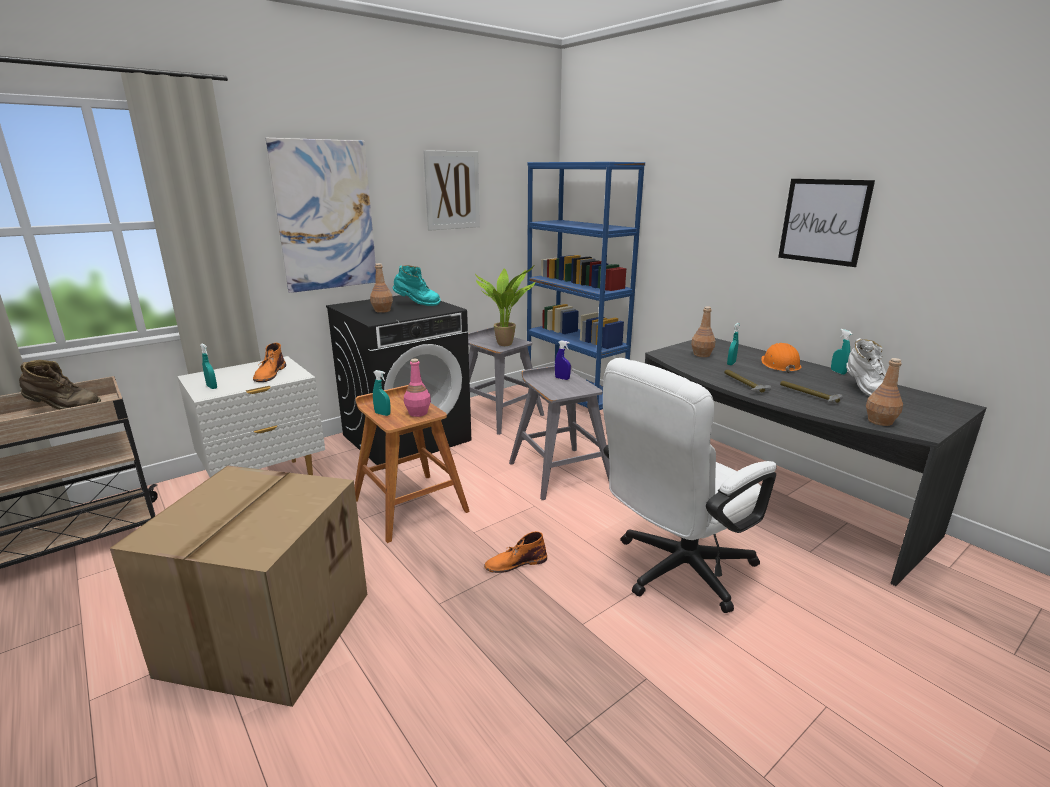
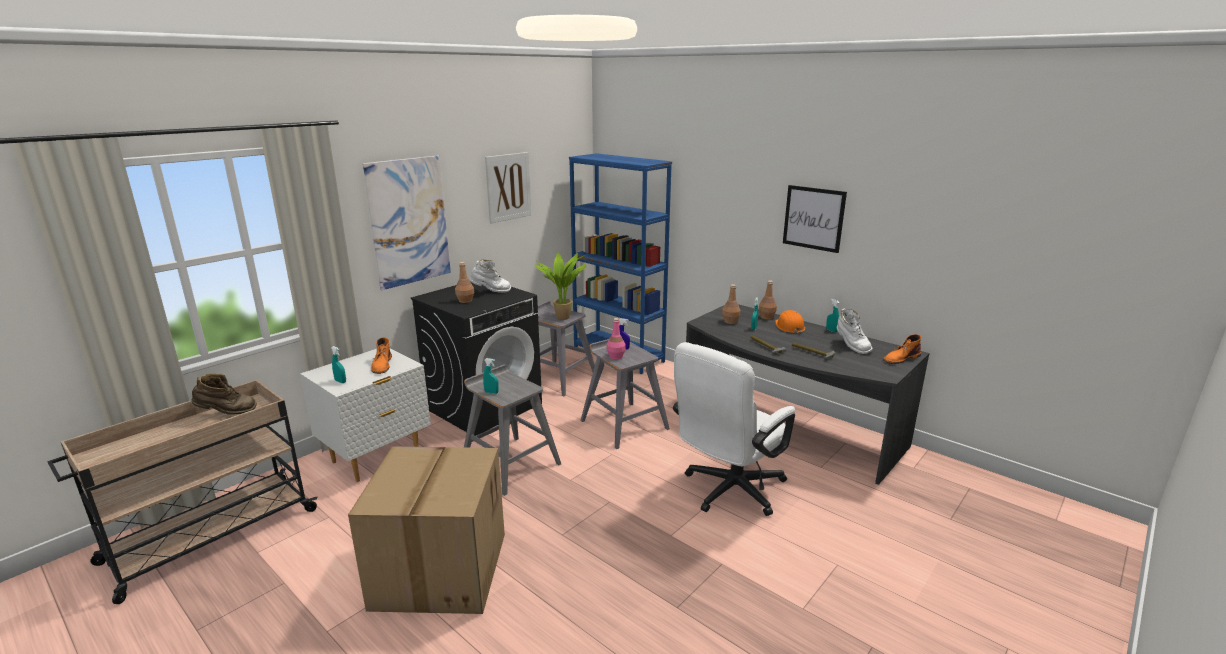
camera: 10 degrees left, 0 degrees up
(409, 505) = (510, 464): brown stool -> grey stool
(417, 304) = (491, 291): turquoise boot -> white boot
(418, 413) = (520, 389): pink bottle -> pink bottle (616, 356)
(515, 563) = (610, 499): orange boot -> orange boot (901, 358)
(879, 421) = (860, 370): brown bottle -> brown bottle (766, 317)

